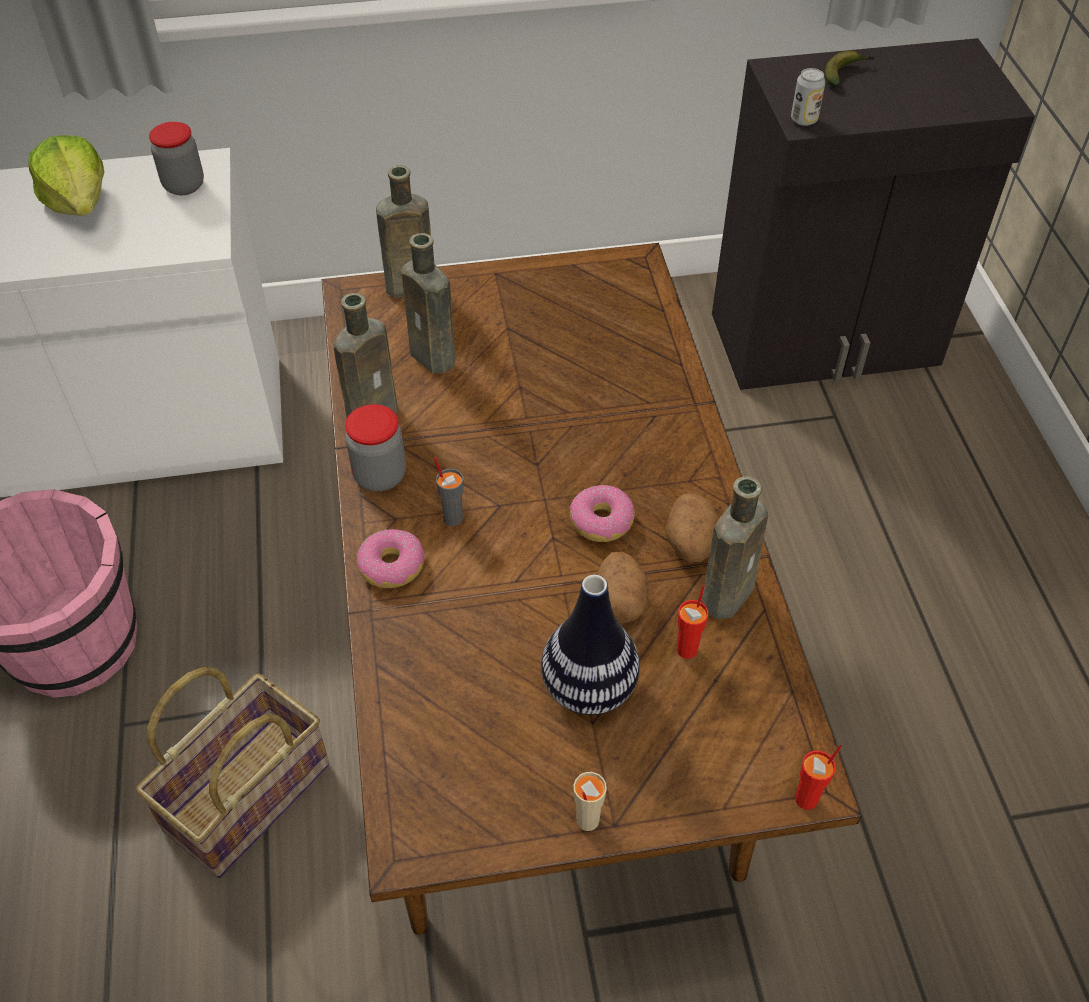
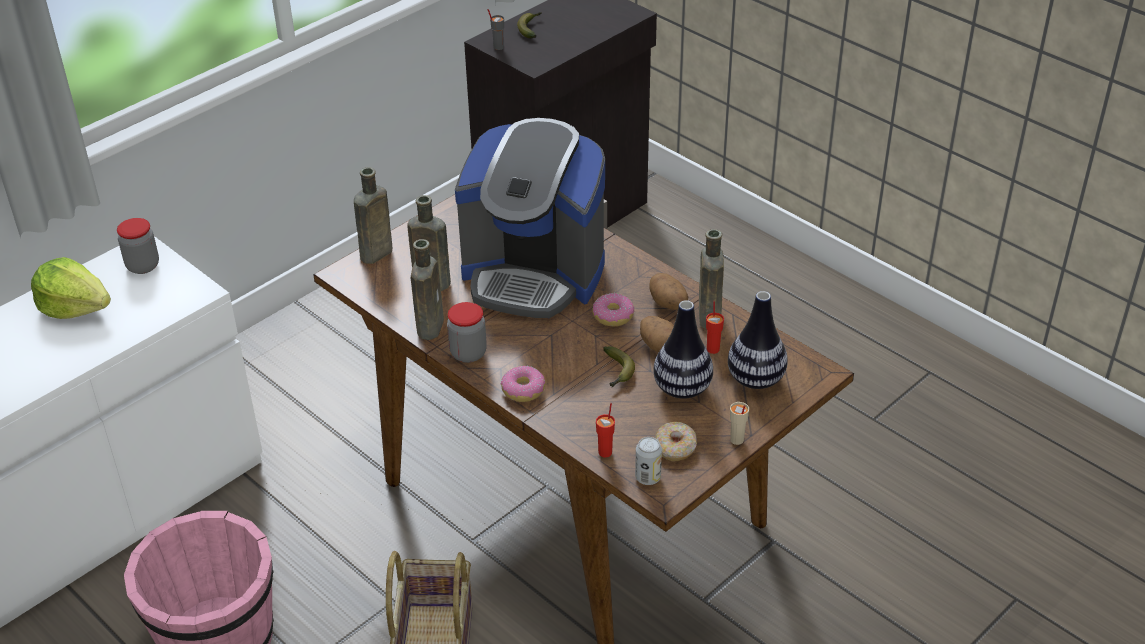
camera: 35 degrees left, 10 degrees down
(453, 518) = (532, 352): grey cup -> grey cup (498, 47)
(493, 777) = (675, 448): none -> donut
(528, 610) = (617, 372): none -> banana
(560, 407) = (534, 274): none -> coffee machine
(703, 735) = (755, 379): none -> vase
(804, 119) = (532, 63): can -> can (648, 477)
(807, 799) = (825, 379): red cup -> red cup (605, 452)

